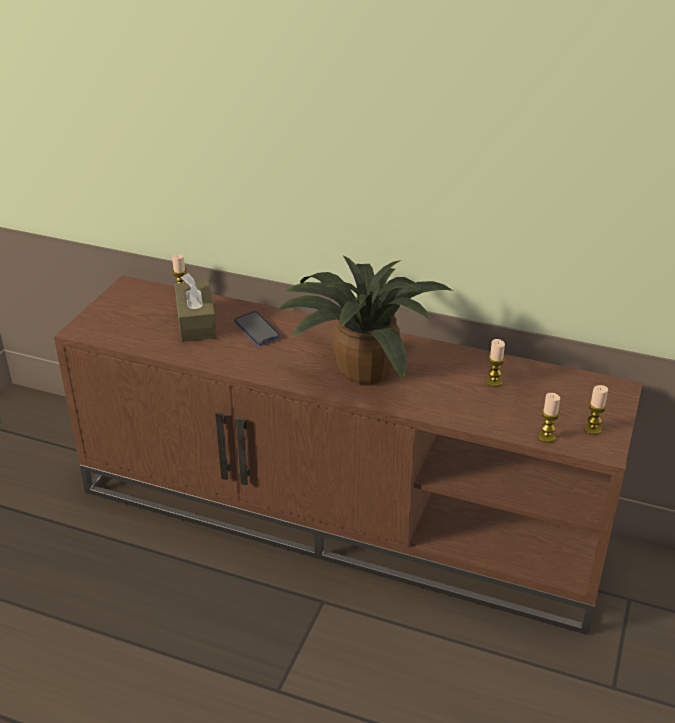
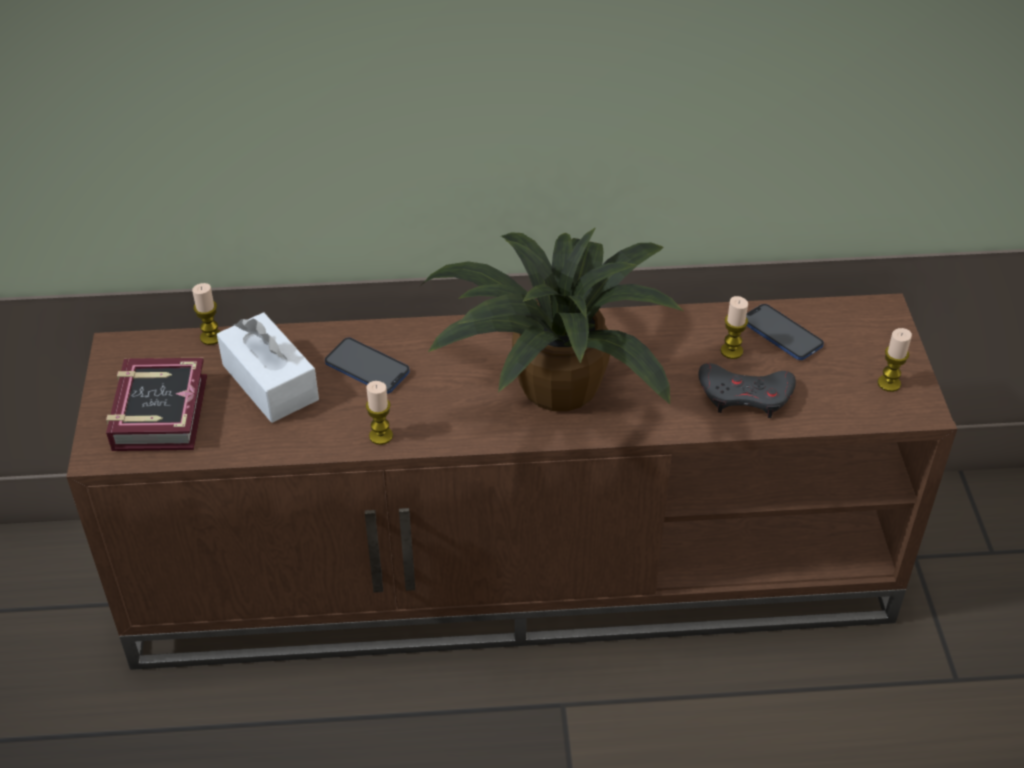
camera: 25 degrees left, 10 degrees up
(129, 319) = (164, 409): none -> book
(196, 322) = (270, 382): brown tissue box -> white tissue box
(484, 408) = (745, 395): none -> grey game controller
(536, 382) = (781, 334): none -> phone
(546, 437) = (844, 414): candle -> candle (381, 436)

